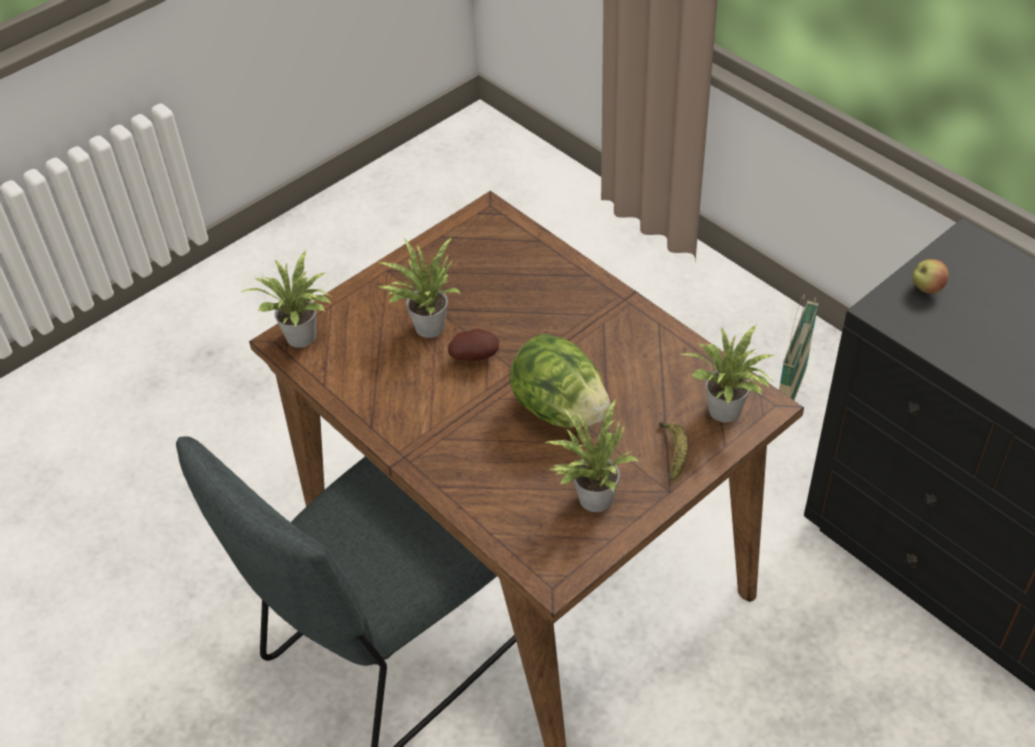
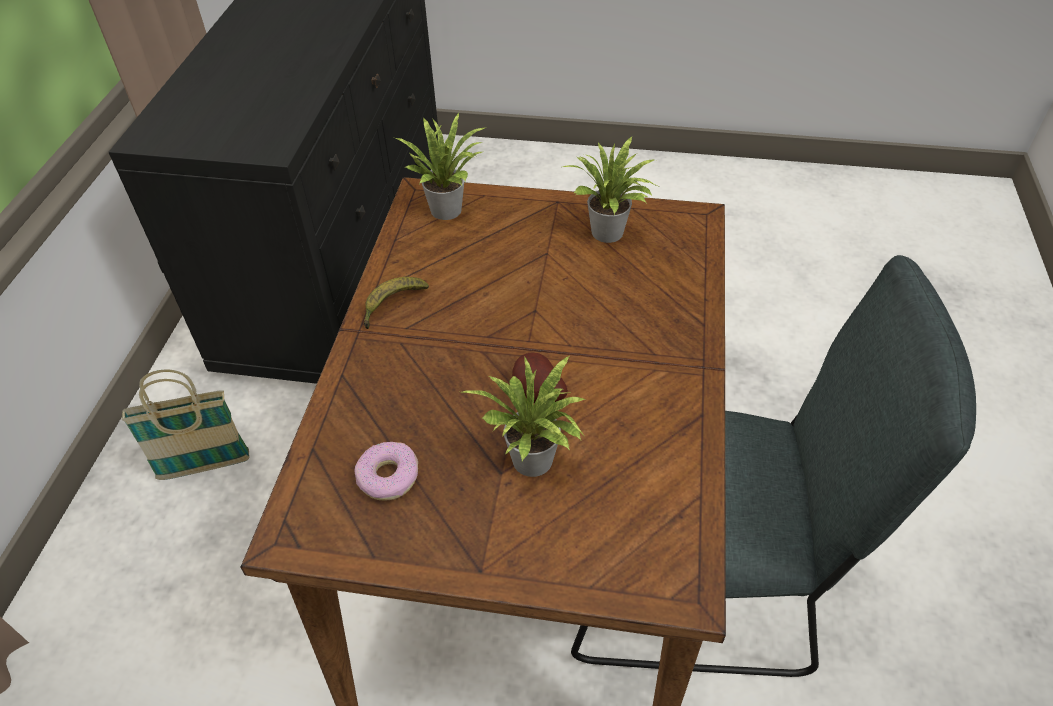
camera: 130 degrees left, 0 degrees up
(303, 339) = (665, 572): potted plant -> none
(486, 262) = (388, 477): none -> donut
(559, 409) = (541, 298): lettuce -> none
(674, 453) = (518, 215): banana -> banana (392, 305)
(926, 288) = (226, 139): apple -> none

